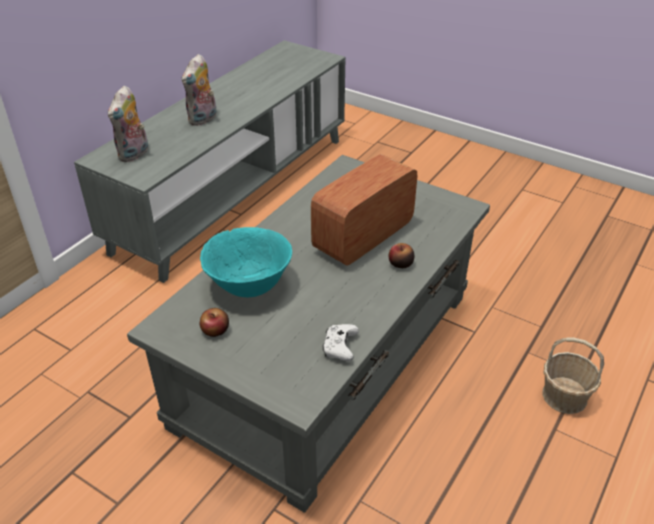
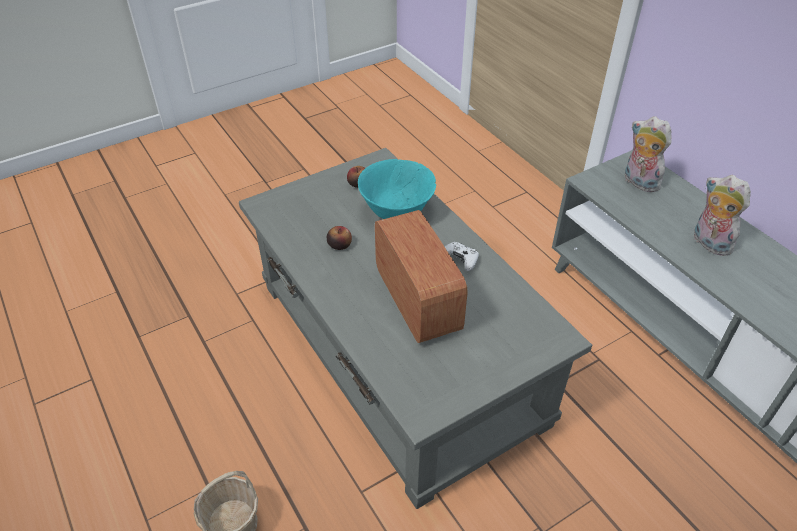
camera: 115 degrees right, 5 degrees up
(340, 347) = (292, 238): white game controller -> white game controller (459, 260)
(400, 263) = (361, 312): apple -> apple (339, 245)

